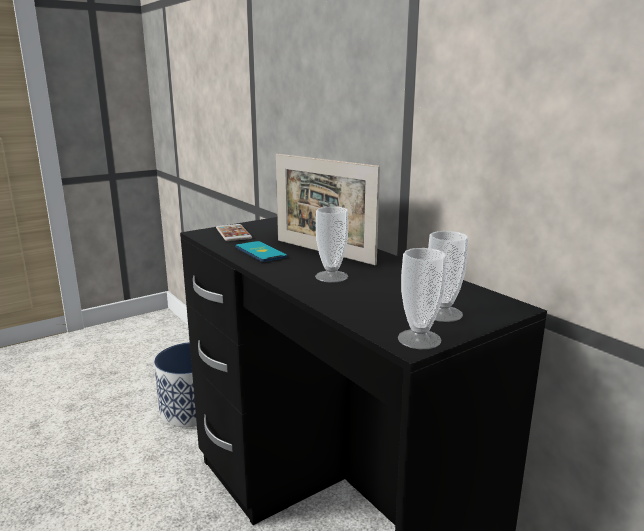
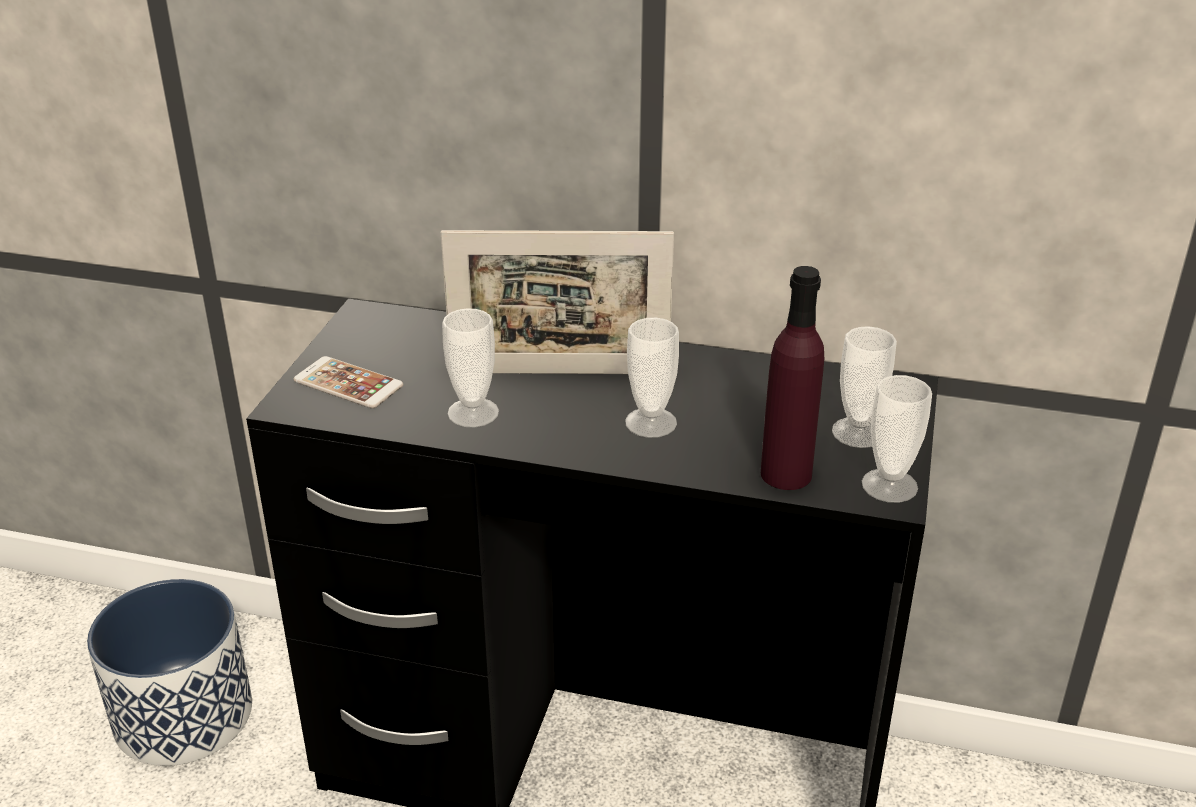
camera: 40 degrees left, 15 degrees up
(260, 252) = (473, 413): phone -> cup
(364, 314) = (786, 474): none -> purple bottle

